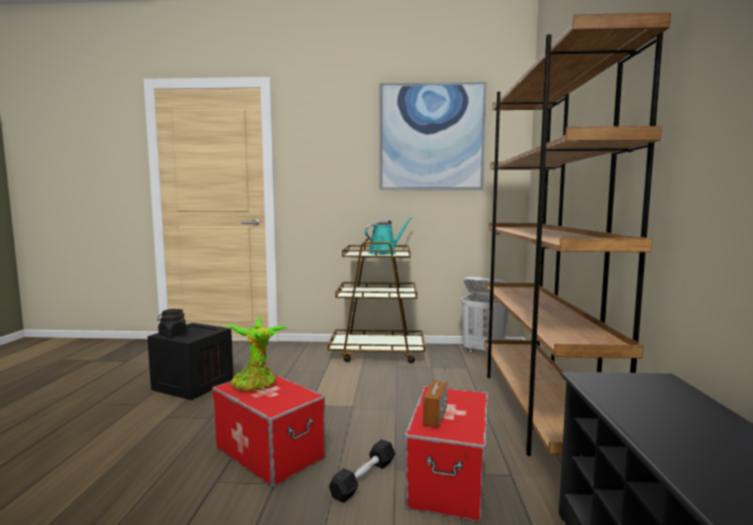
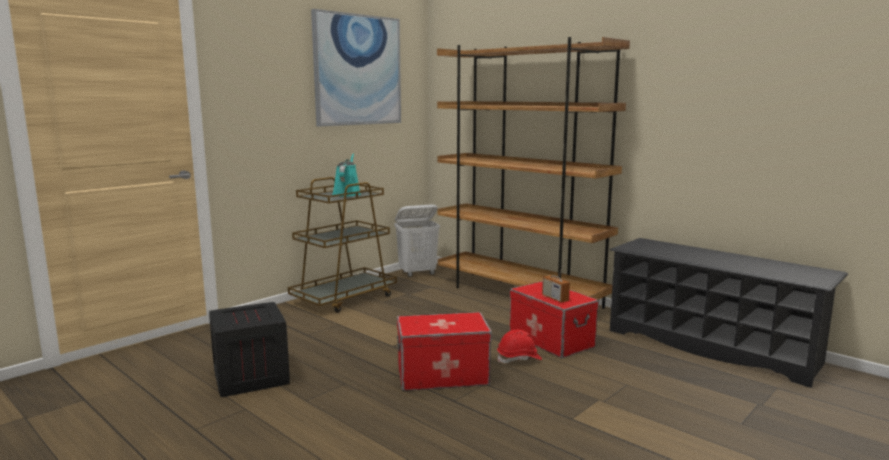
camera: 50 degrees left, 5 degrees up
(172, 334) = (239, 322): black jar -> none
(256, 385) = (424, 324): potted plant -> none
(364, 479) = (519, 359): black dumbbell -> red hard hat

